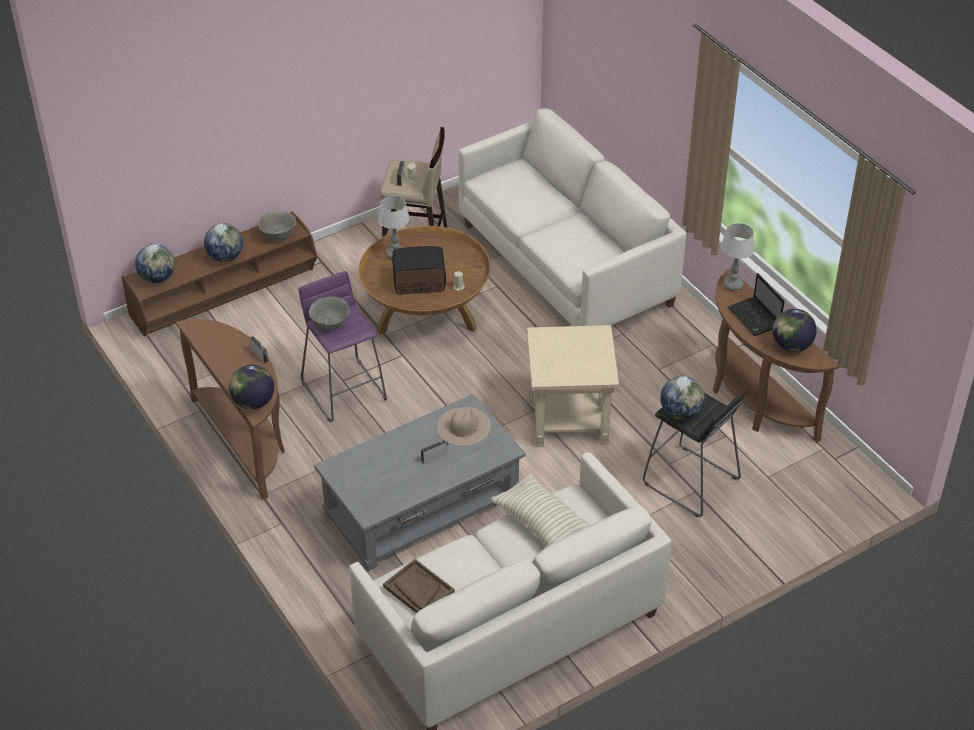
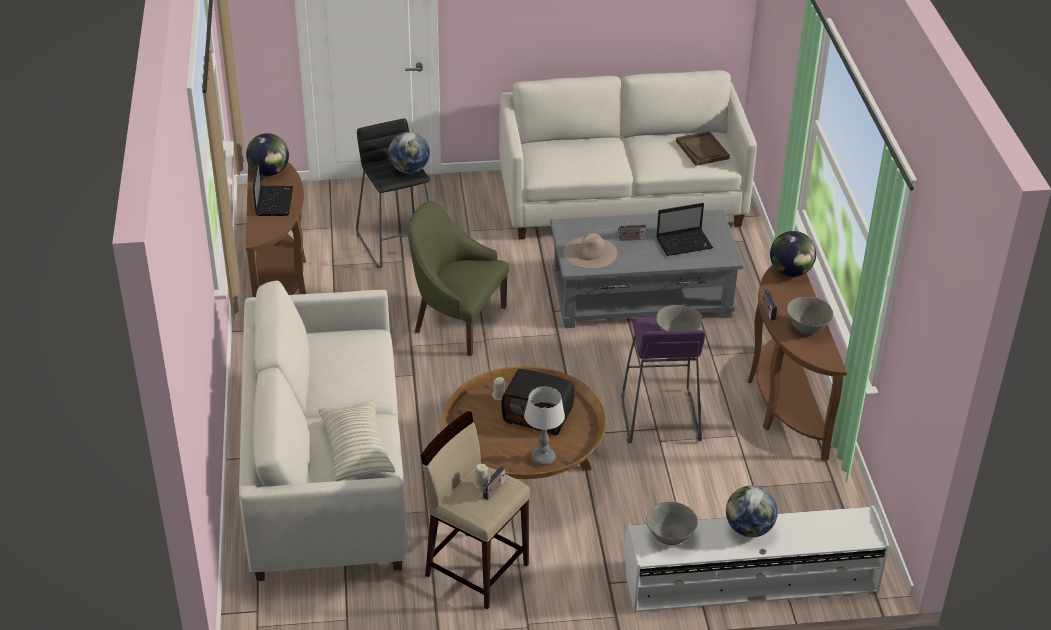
camera: 155 degrees left, 5 degrees down
(158, 278) = (842, 529): globe -> none
(220, 350) = (807, 328): none -> grey bowl
(225, 295) = (749, 577): brown tv stand -> white tv stand
(381, 470) = (685, 243): none -> laptop
(541, 523) = (578, 160): pillow -> pillow (356, 451)
(570, 418) = (457, 321): beige side table -> green armchair
(733, 284) = (260, 233): table lamp -> none

